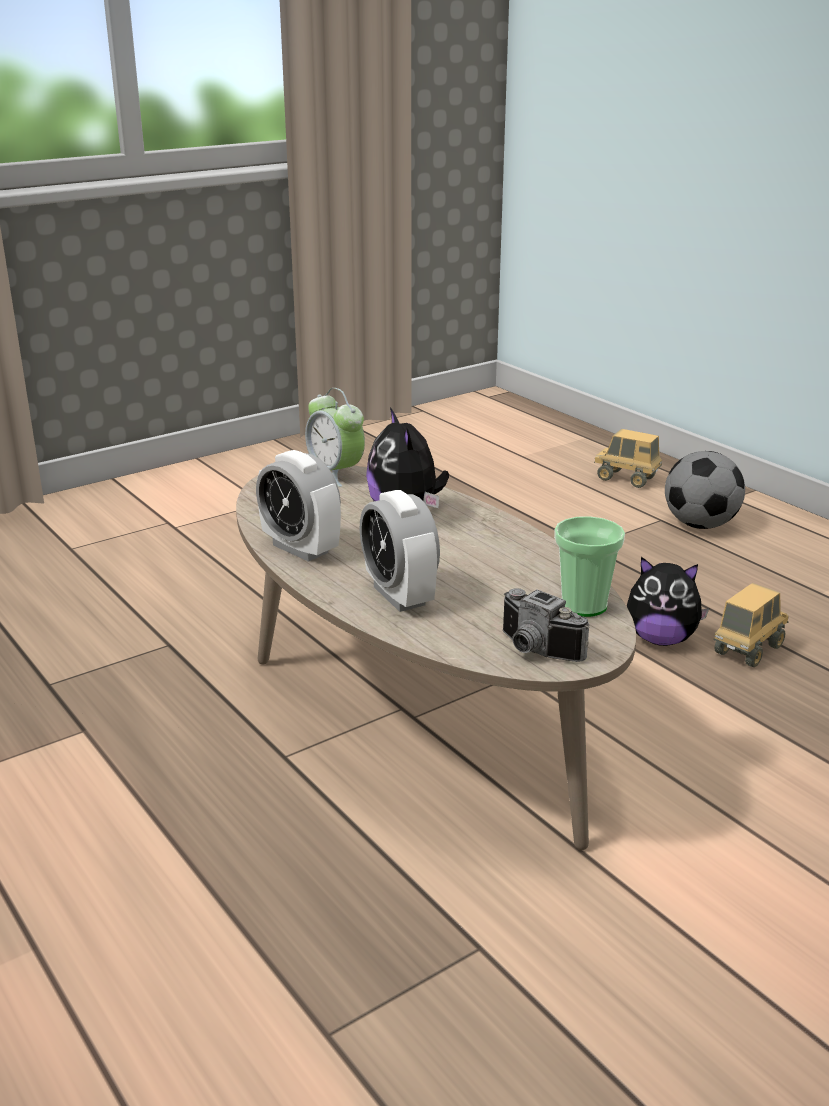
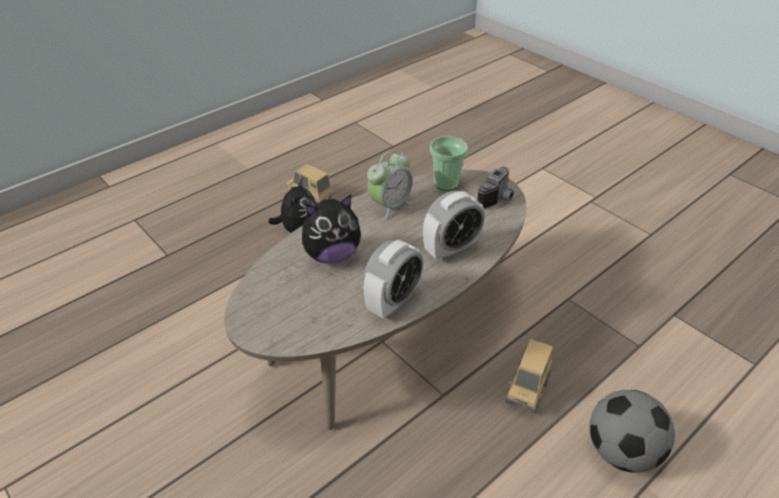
camera: 95 degrees left, 15 degrees up
(335, 473) = (252, 300): alarm clock -> alarm clock (390, 206)
(626, 479) = (55, 232): toy truck -> toy truck (527, 391)
(700, 524) = (147, 203): football -> football (621, 452)

